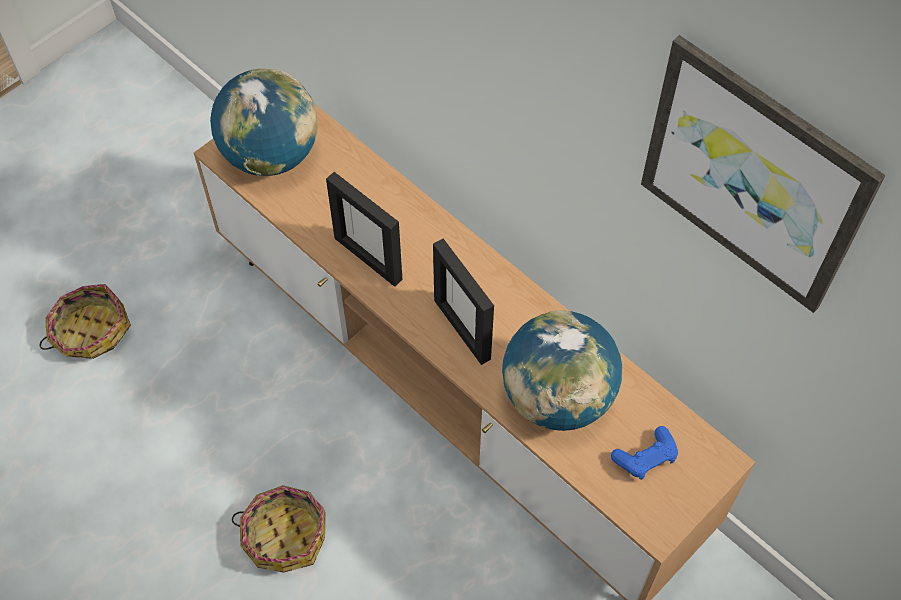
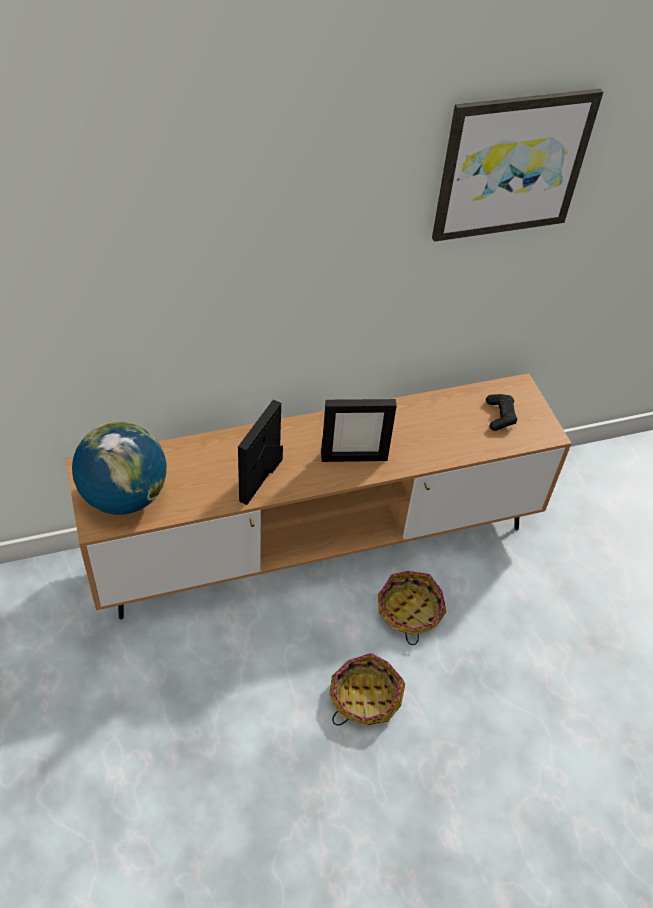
camera: 65 degrees left, 10 degrees down
(90, 330) = (92, 763): basket -> basket (409, 612)
(369, 257) = (261, 480): picture frame -> picture frame turned 135 degrees clockwise
(557, 397) = (434, 435): globe -> none
(645, 457) = (500, 416): blue game controller -> black game controller

